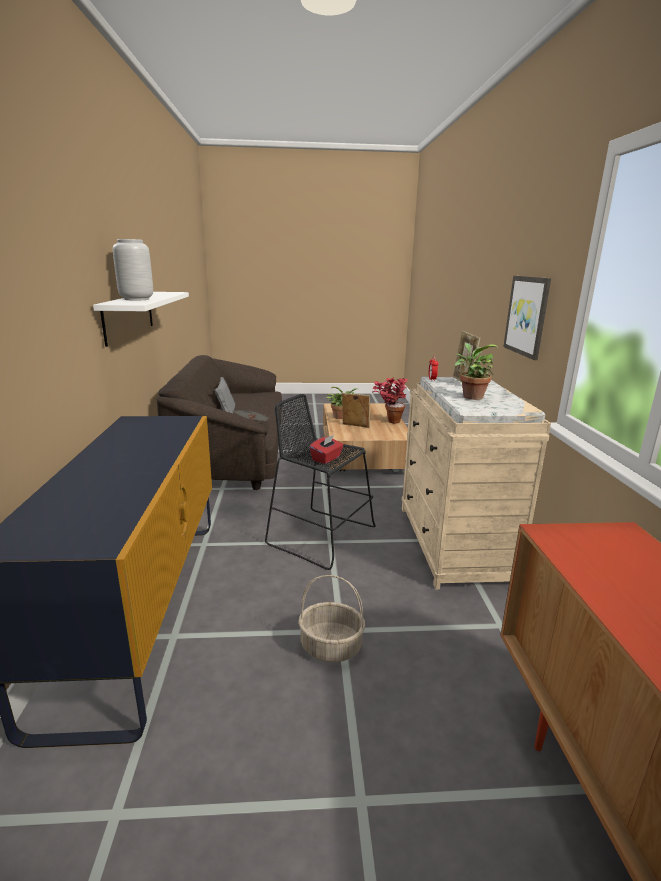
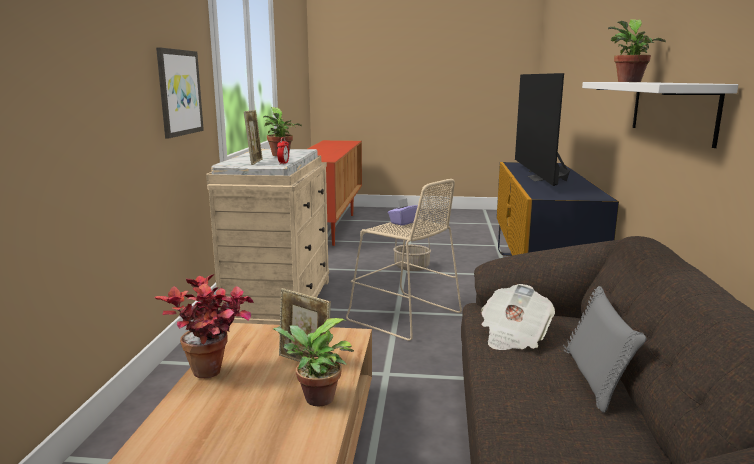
camera: 170 degrees left, 5 degrees down
(137, 299) = (629, 82): grey vase -> potted plant
(137, 460) = (541, 178): none -> television
(322, 536) = (403, 316): black stool -> beige stool
(326, 458) = (404, 222): red tissue box -> purple tissue box

